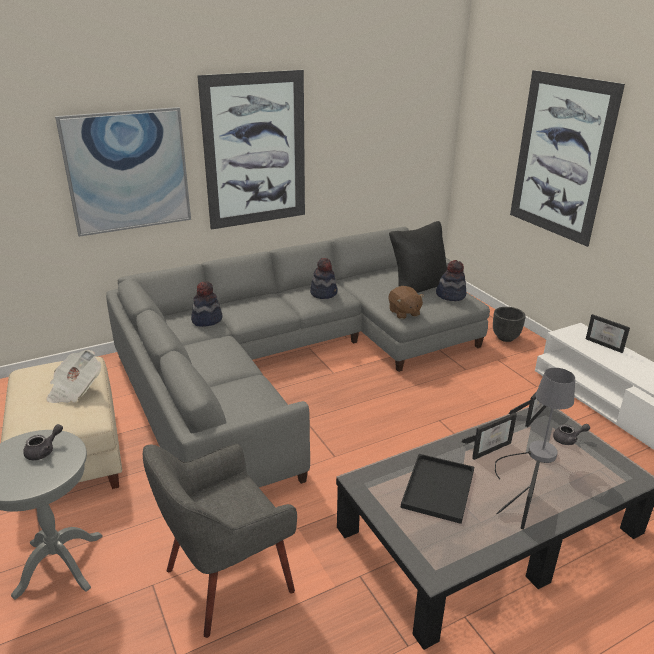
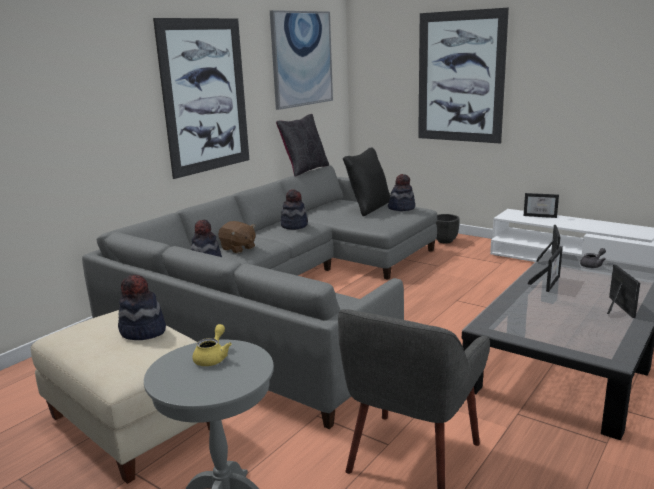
camera: 25 degrees left, 10 degrees down
(44, 451) = (213, 357): grey teapot -> yellow teapot
(75, 390) = (143, 332): newspaper -> hat
(128, 171) = (95, 117): picture -> picture (302, 59)
(373, 229) = (305, 170): none -> black pillow
(404, 313) = (378, 225): brown plush toy -> brown plush toy (238, 248)
(437, 487) = (546, 313): black tray -> none
(534, 455) = (584, 279): grey table lamp -> none

